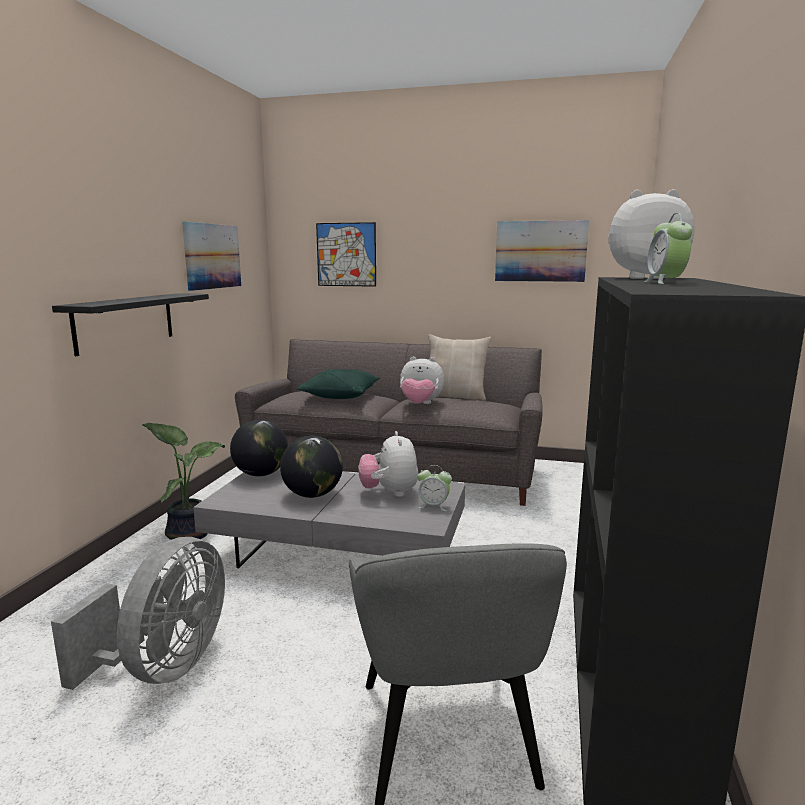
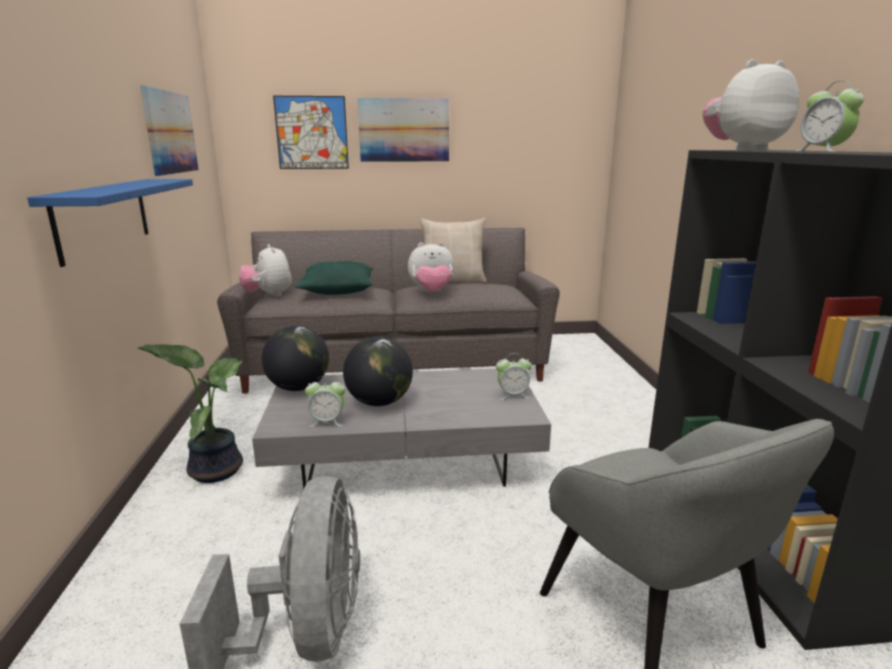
camera: 20 degrees left, 5 degrees up
(125, 322) = (104, 217): black shelf -> blue shelf
(258, 503) = (327, 422): none -> alarm clock
(389, 493) = (456, 388): plush toy -> plush toy (268, 295)
(540, 251) = (519, 130): picture -> picture (404, 130)

